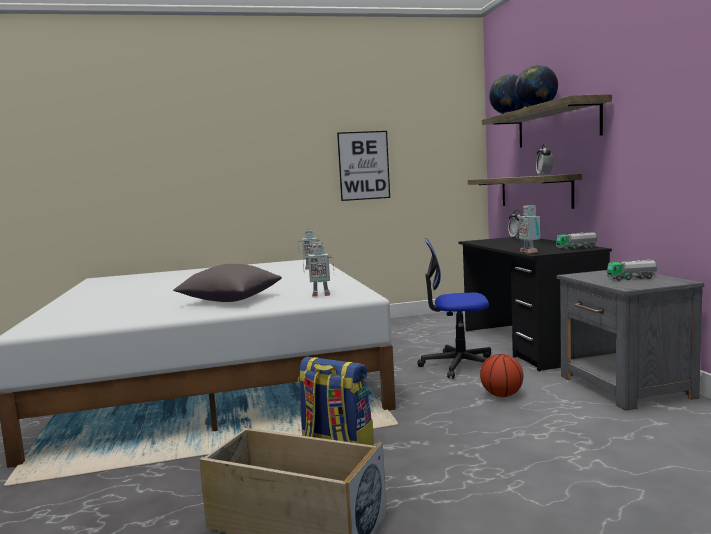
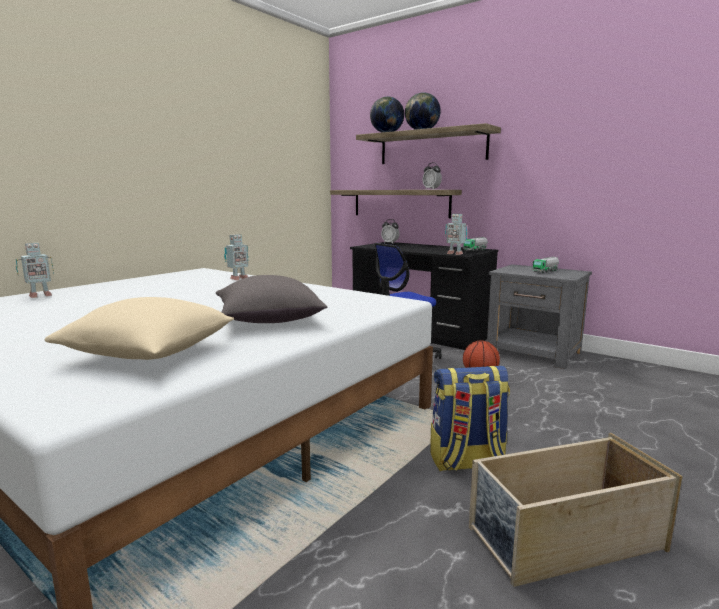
camera: 40 degrees left, 5 degrees up
(120, 311) = (150, 354): none -> beige pillow
(320, 295) = (354, 304): toy robot -> toy robot (39, 296)
(364, 165) = (240, 168): picture -> none

